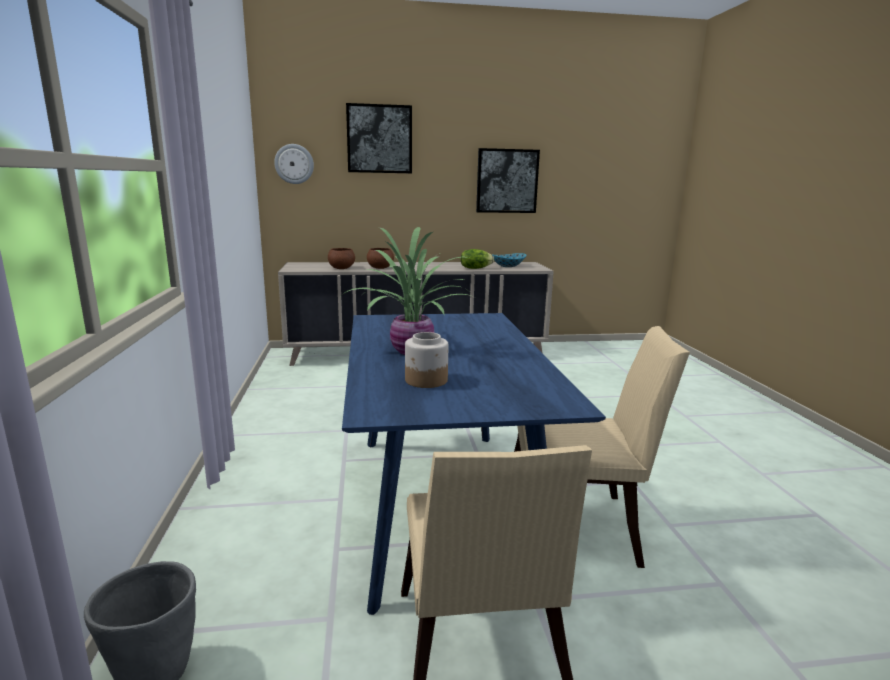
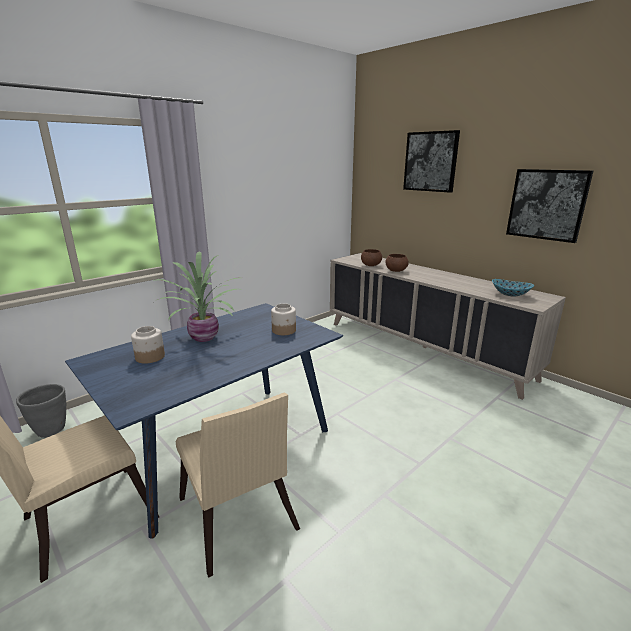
camera: 55 degrees right, 5 degrees up
(294, 164) = (372, 182): wall clock -> none
(455, 324) = (284, 330): none -> jar
(475, 268) = (468, 289): lettuce -> none

